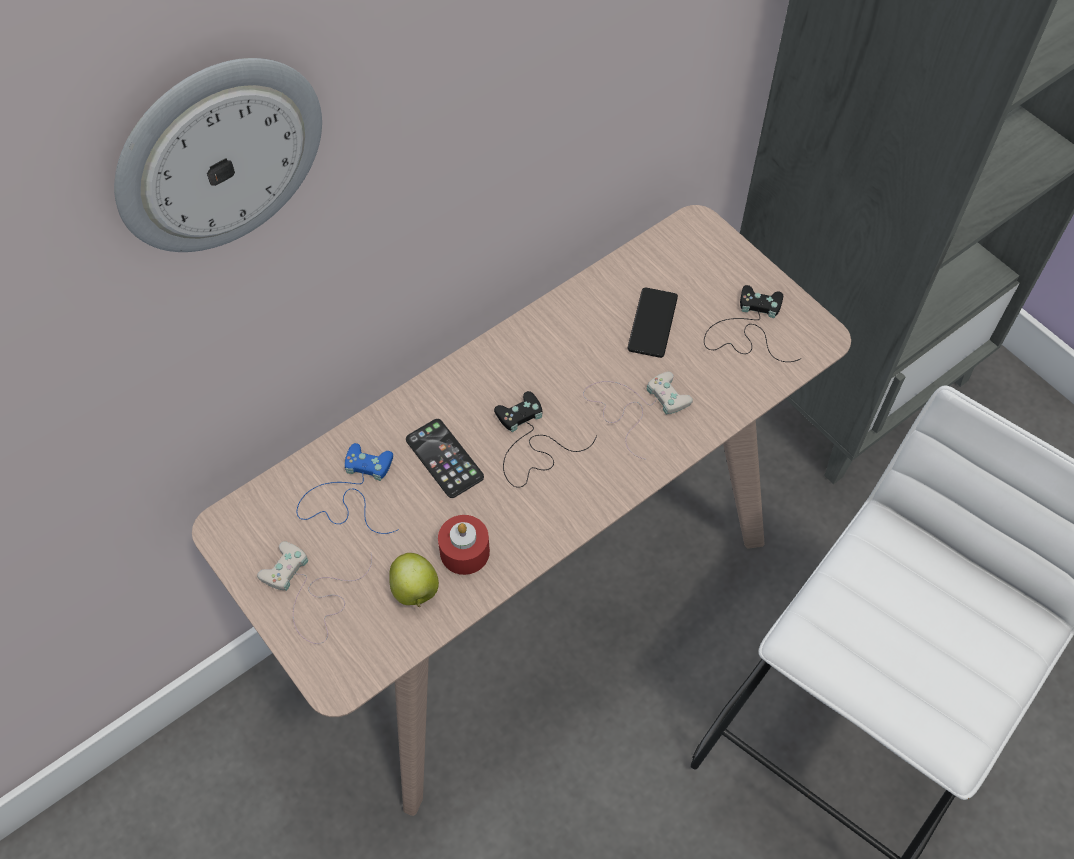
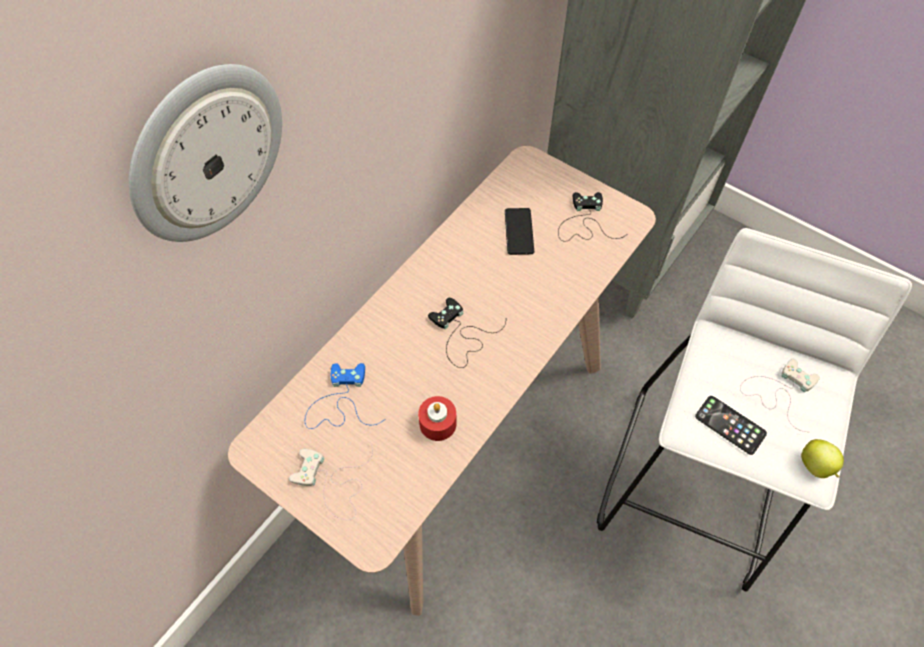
camera: 15 degrees left, 0 degrees up
(415, 591) = (411, 461): apple -> apple (816, 466)
(444, 458) = (402, 359): phone -> phone (730, 425)
(634, 407) = (525, 292): white game controller -> white game controller (779, 391)

